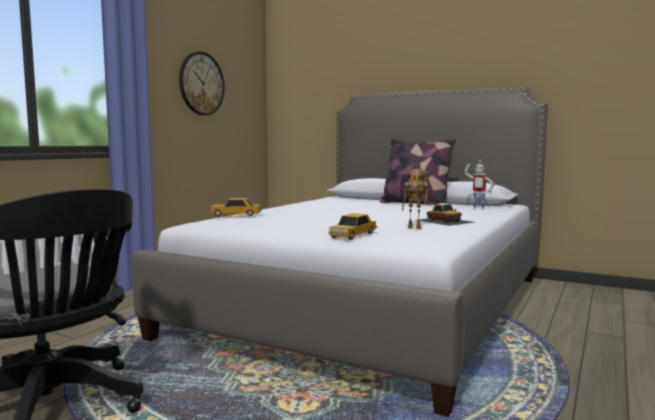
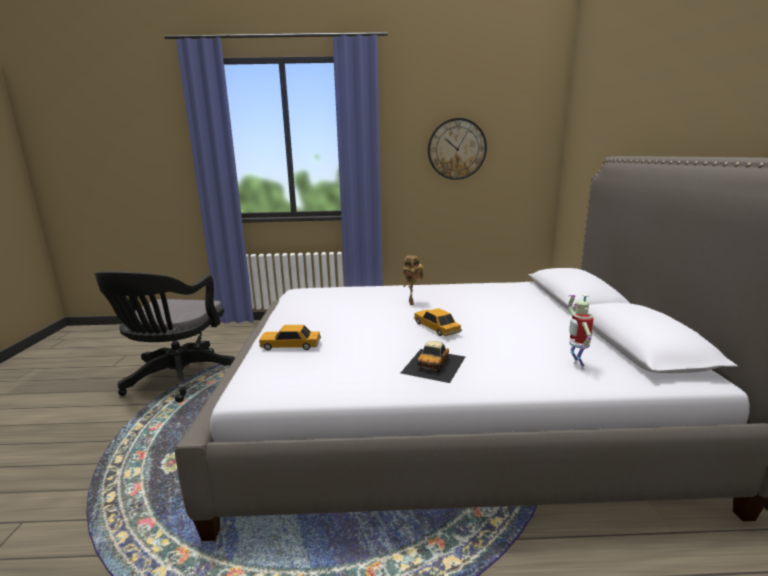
camera: 60 degrees right, 10 degrees up
(236, 214) = (346, 289): toy car -> toy car (436, 328)
(415, 203) = (564, 323): pillow -> none
(415, 228) = (364, 360): toy robot -> toy robot (412, 303)

